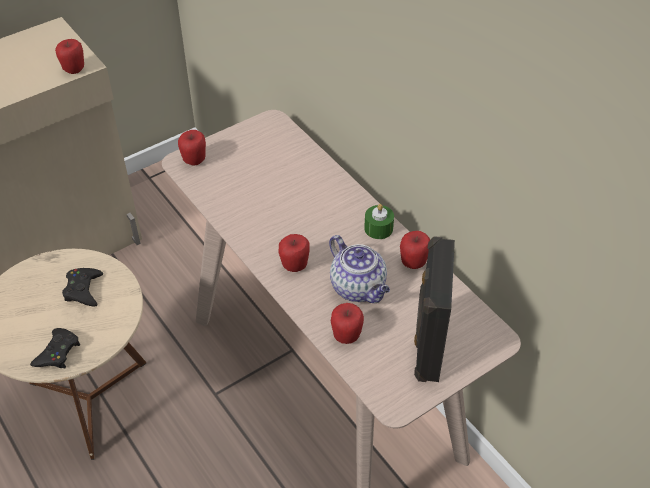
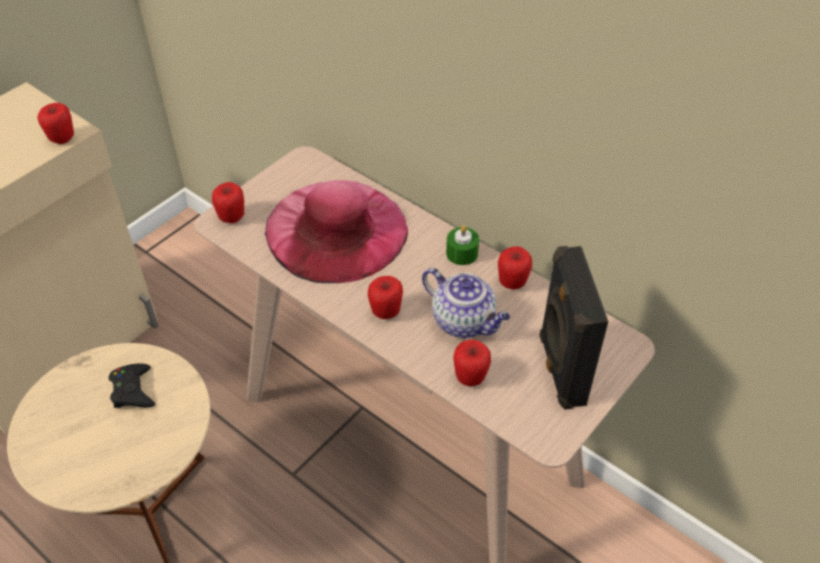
camera: 15 degrees left, 0 degrees up
(57, 352) = (125, 470): black game controller -> none
(277, 187) = (336, 230): none -> pink hat

